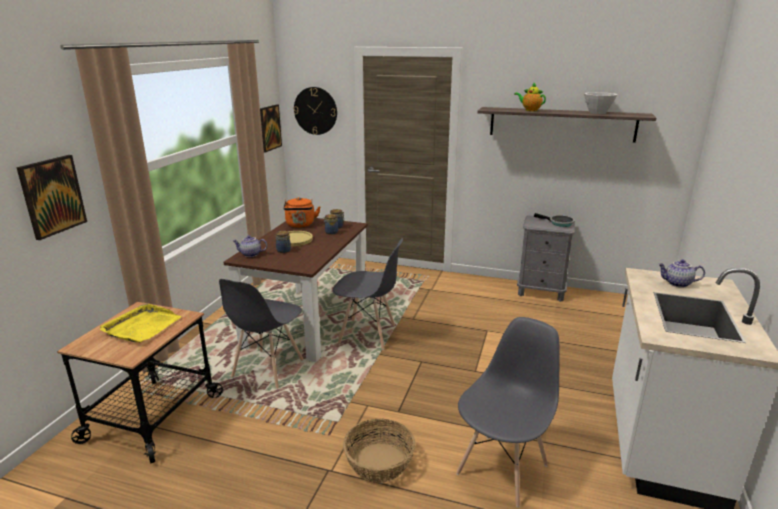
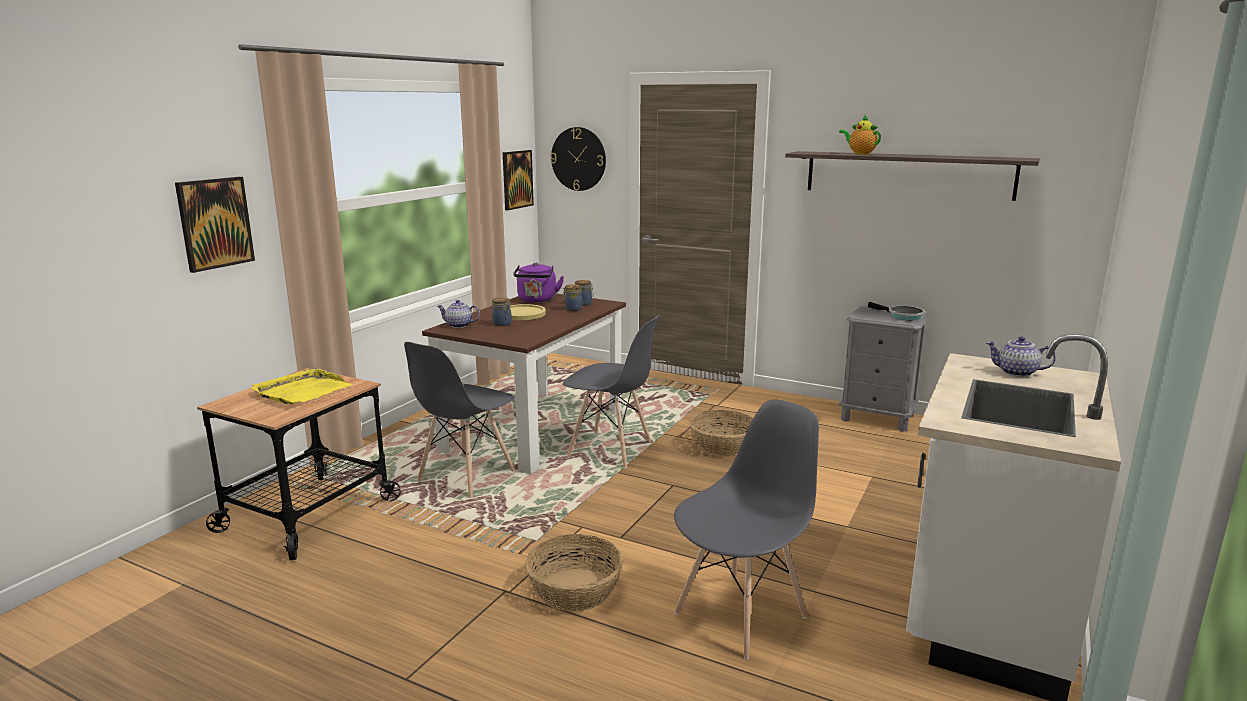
camera: 10 degrees right, 5 degrees down
(300, 225) = (537, 300): orange kettle -> purple kettle
(445, 323) = (722, 445): none -> basket
(598, 113) = (956, 156): white bowl -> none

